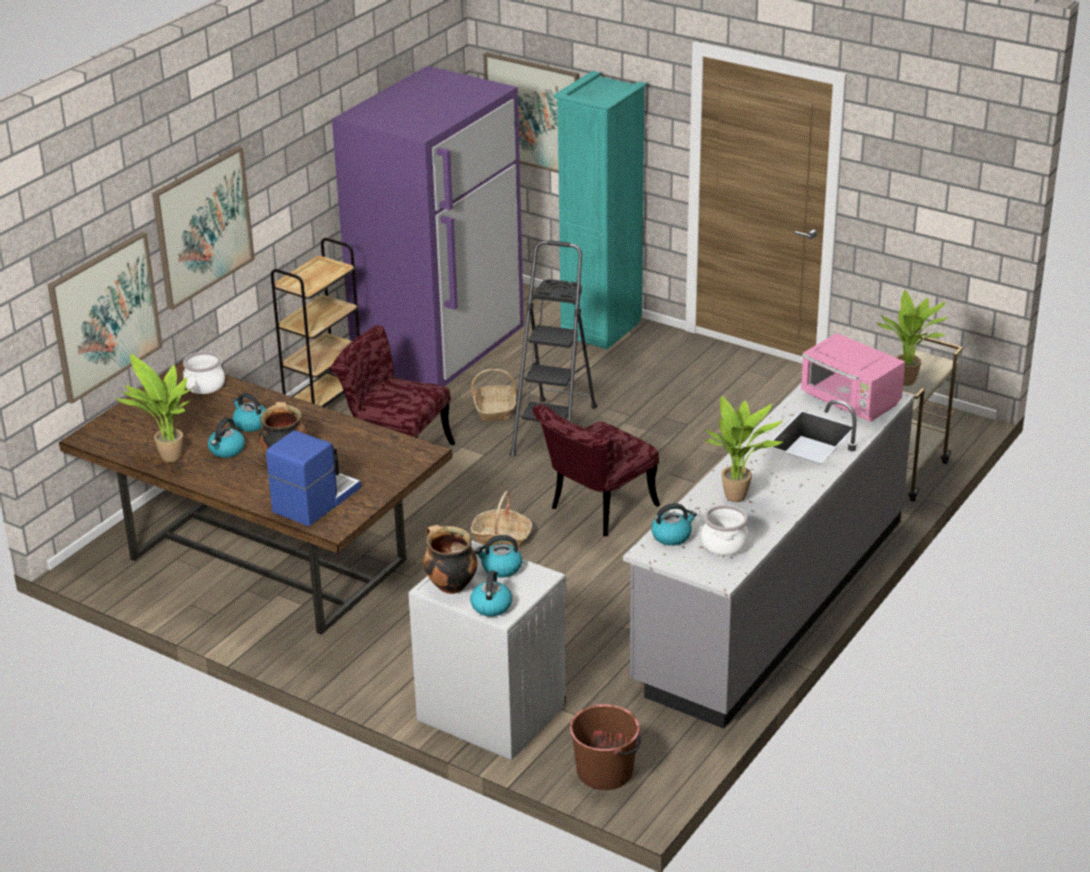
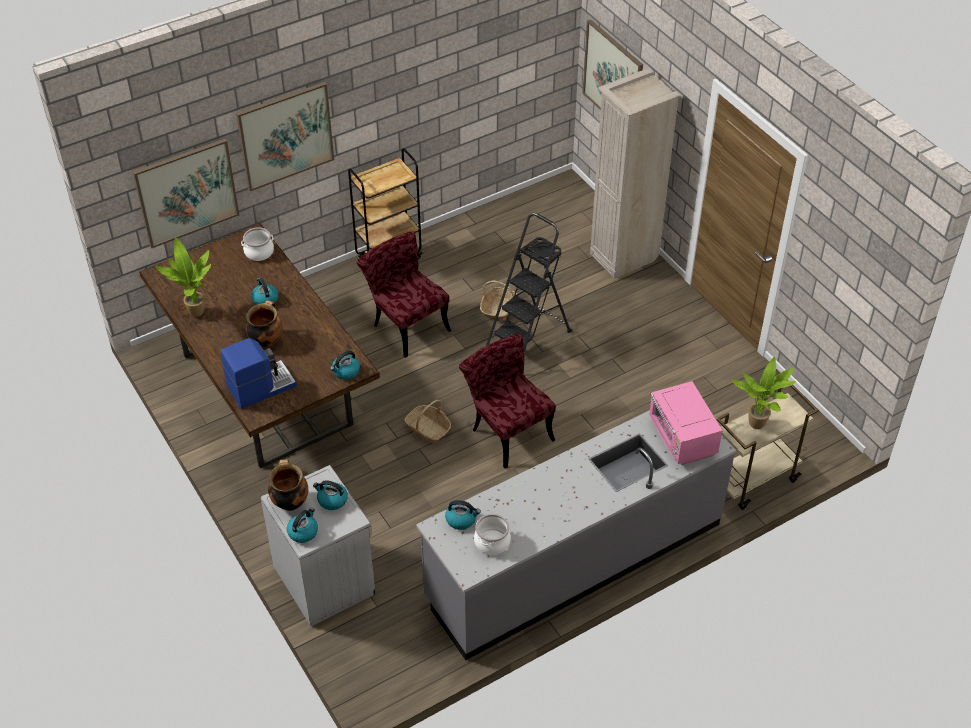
camera: 25 degrees right, 15 degrees up
(227, 450) = (235, 318): kettle -> kettle (345, 372)
(440, 344) = (500, 232): purple fridge -> none
(596, 511) = (507, 430): red chair -> red chair turned 75 degrees clockwise
(601, 329) = (623, 257): turquoise cabinet -> beige cabinet
(605, 771) = (364, 662): brown bucket -> none
(739, 498) = (533, 502): potted plant -> none

